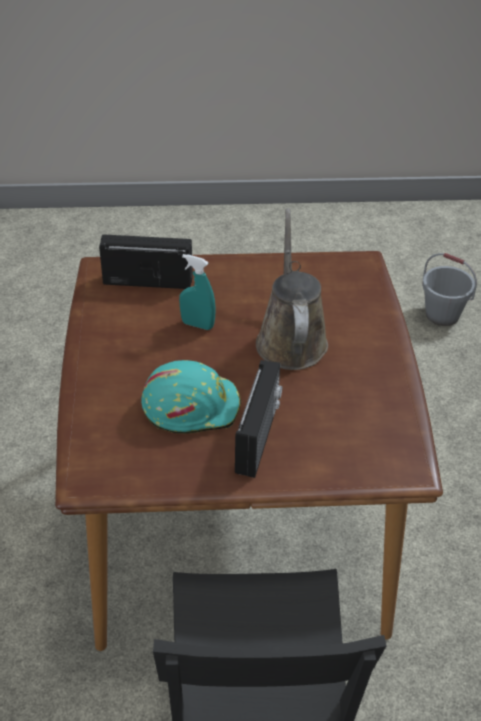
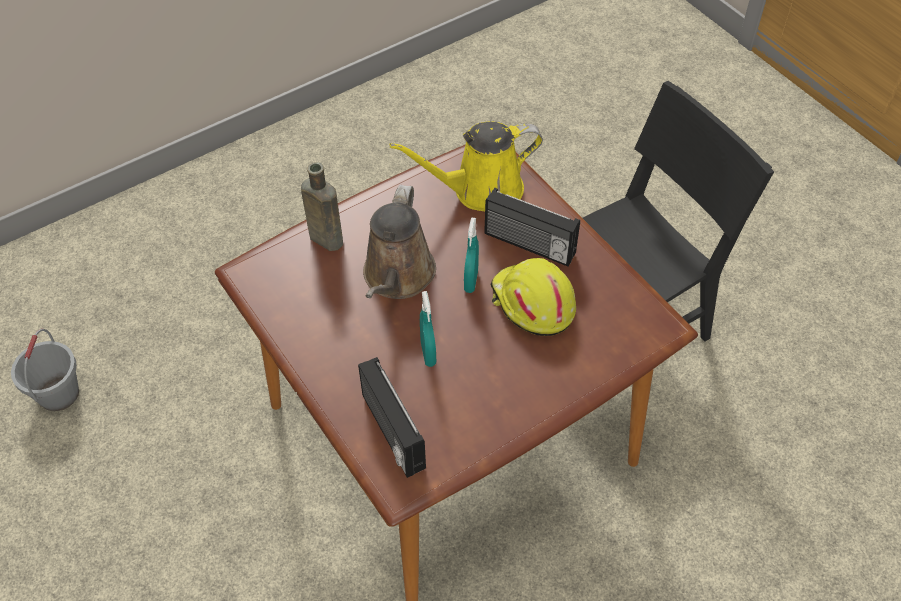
camera: 120 degrees left, 10 degrees up
(191, 406) = (532, 304): turquoise hard hat -> yellow hard hat
(249, 380) = (471, 281): none -> turquoise spray bottle
(259, 437) = (528, 245): radio -> radio turned 135 degrees counterclockwise
(290, 339) = (397, 277): brown watering can -> brown watering can turned 45 degrees counterclockwise
(357, 438) = (481, 190): none -> yellow watering can
(370, 314) = (324, 238): none -> brown bottle

